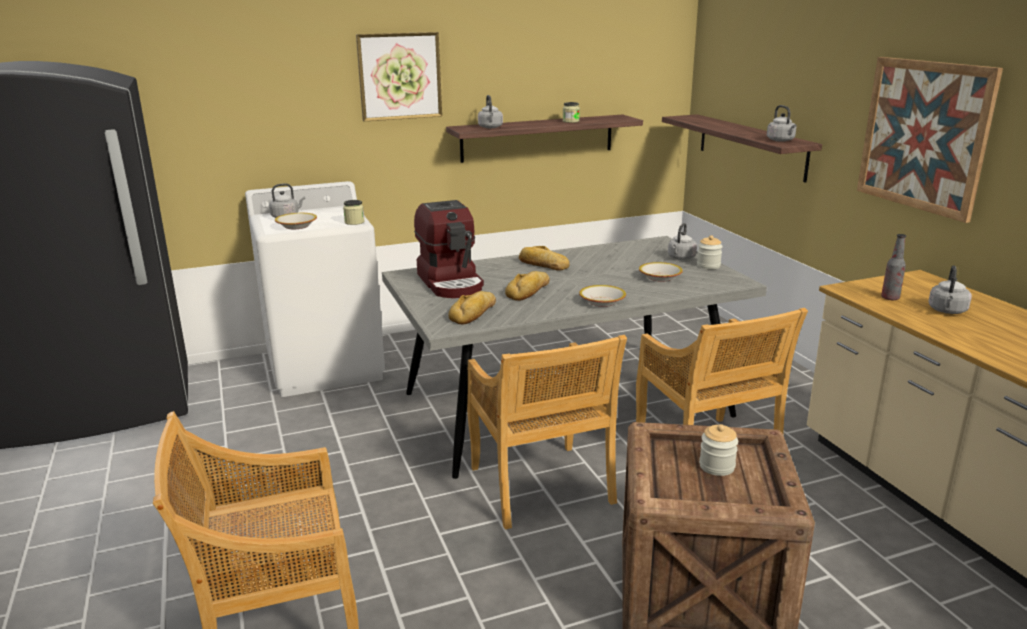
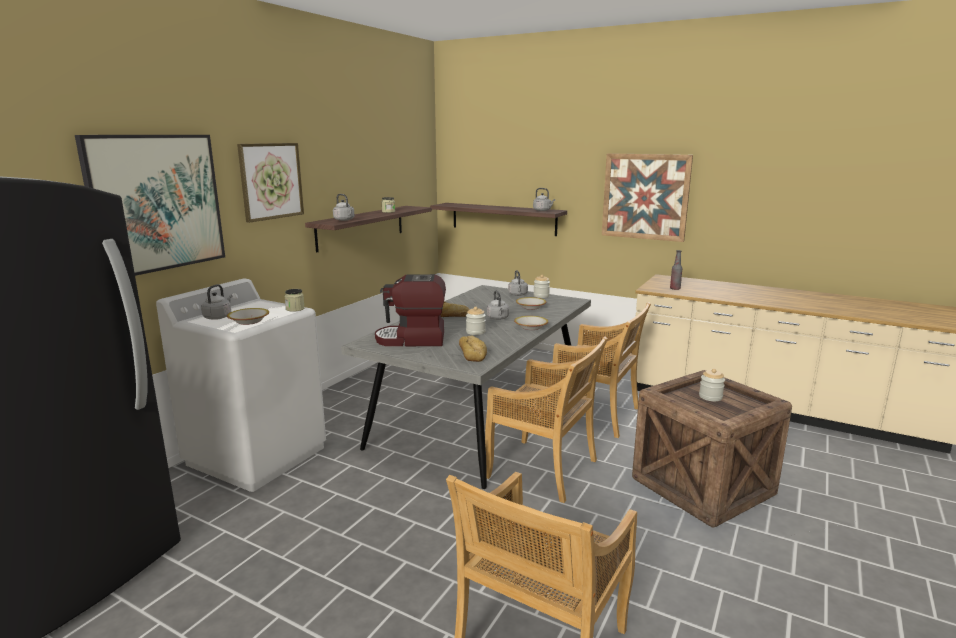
camera: 40 degrees left, 5 degrees down
(256, 95) = (156, 203): none -> picture
(451, 282) = (412, 340): coffee machine -> coffee machine turned 150 degrees clockwise
(529, 291) = (475, 332): bread -> jar
(947, 311) = (707, 289): grey kettle -> grey kettle (498, 318)

